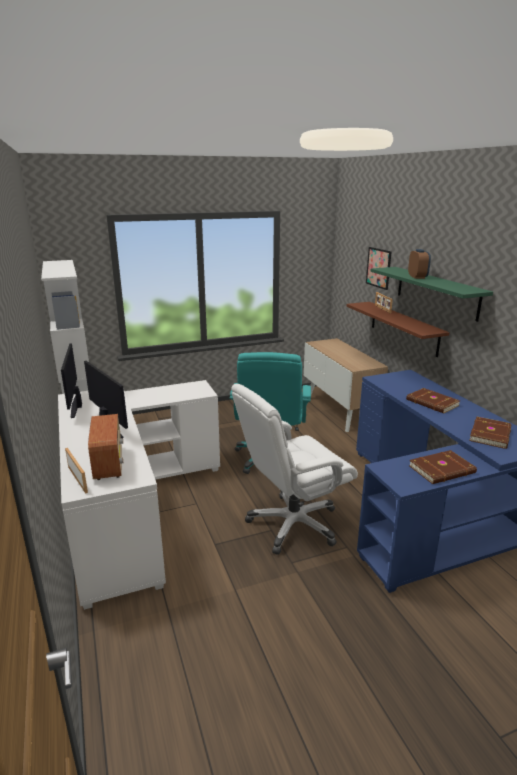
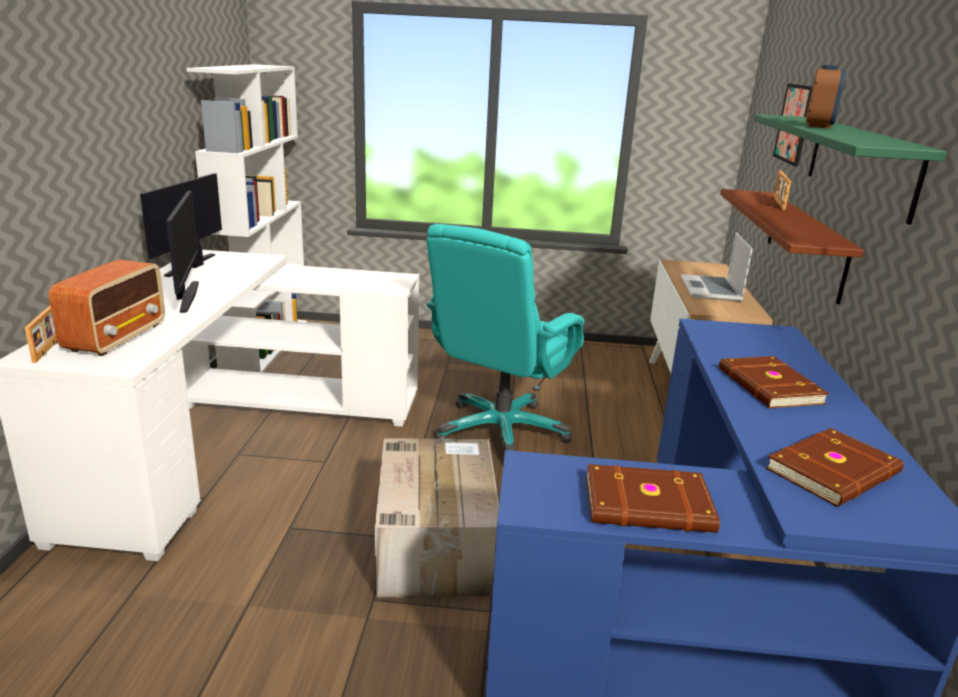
camera: 25 degrees right, 0 degrees up
(293, 524) = (435, 541): white office chair -> cardboard box
(347, 355) = (712, 290): none -> laptop

